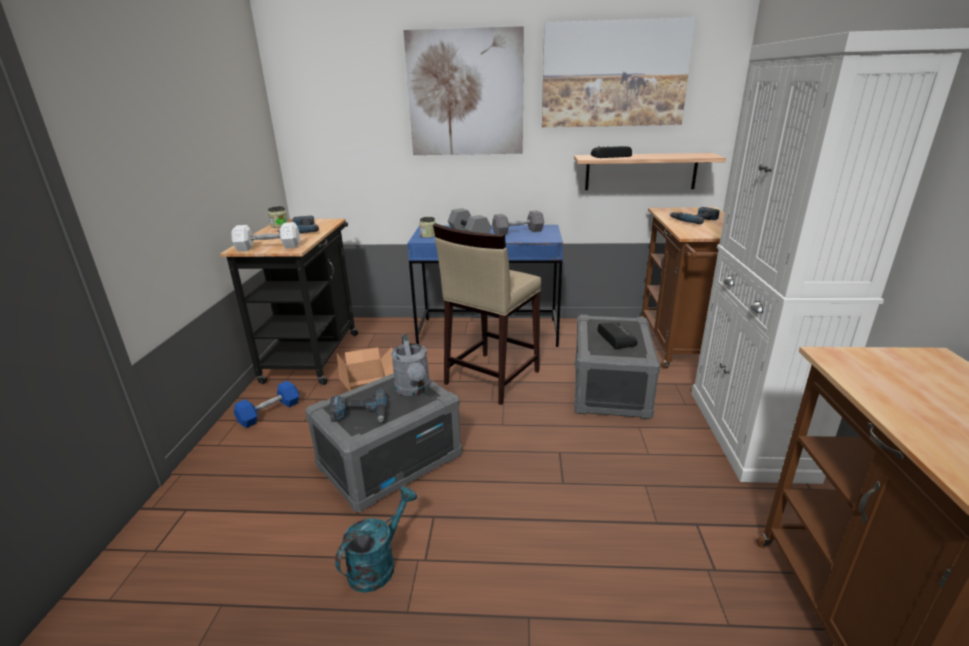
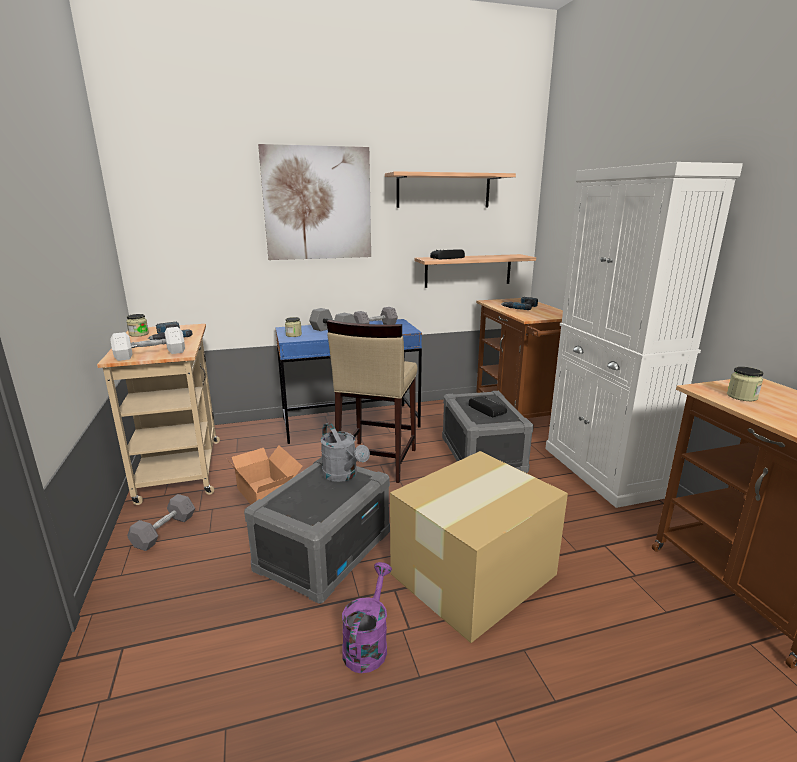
camera: 20 degrees left, 5 degrees down
(269, 412) = (164, 531): blue dumbbell -> grey dumbbell
(314, 353) = (181, 466): black cart -> beige cart
(359, 414) = (306, 505): power drill -> none
(378, 564) = (367, 643): turquoise watering can -> purple watering can
(525, 520) = (475, 574): none -> cardboard box
(613, 75) = (443, 190): picture -> shelf
(885, 376) = (742, 396): none -> jar

